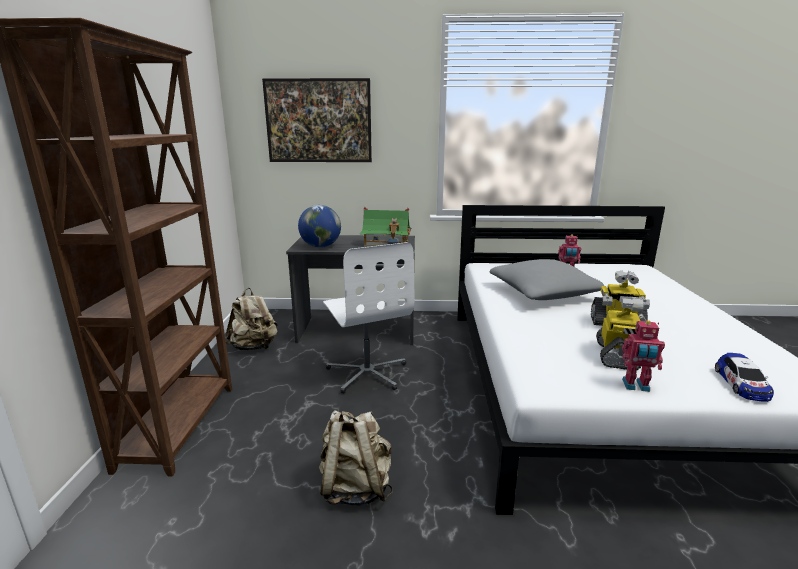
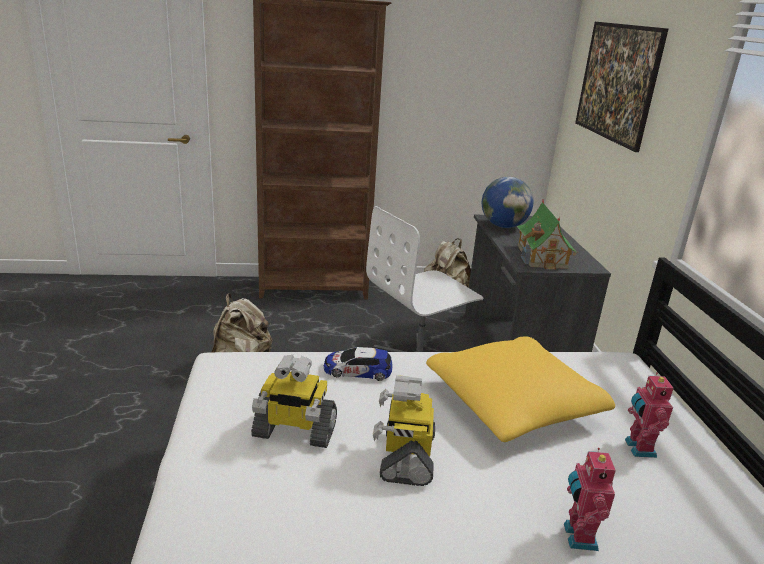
camera: 80 degrees right, 5 degrees up
(542, 293) = (513, 404): grey pillow -> yellow pillow
(636, 386) = (217, 427): toy robot -> toy robot (577, 536)
(741, 384) = (206, 528): toy car -> toy car (357, 370)

